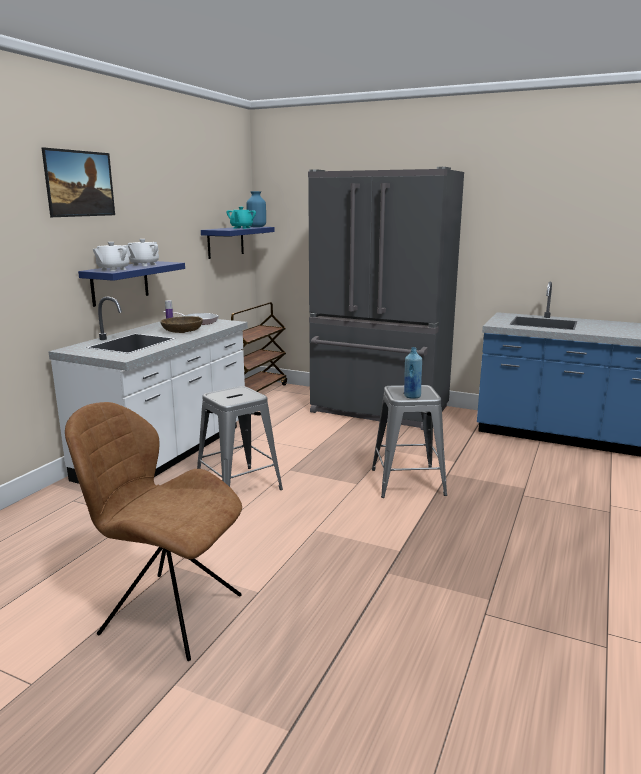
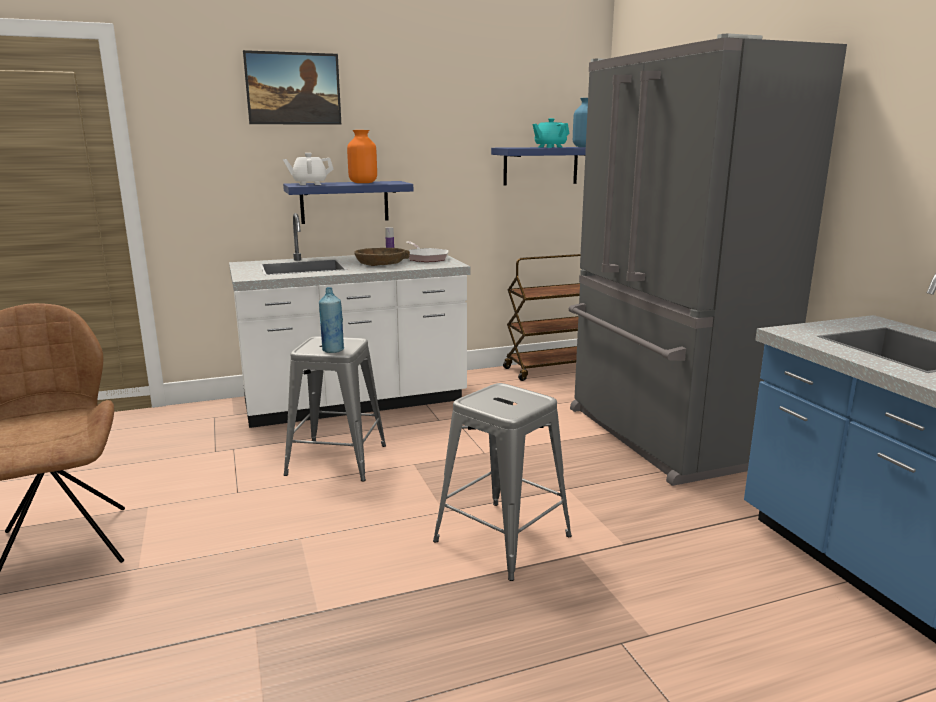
camera: 45 degrees right, 0 degrees up
(144, 265) = (363, 182): white teapot -> orange vase
(412, 396) = (486, 405): blue bottle -> blue bottle (333, 350)

